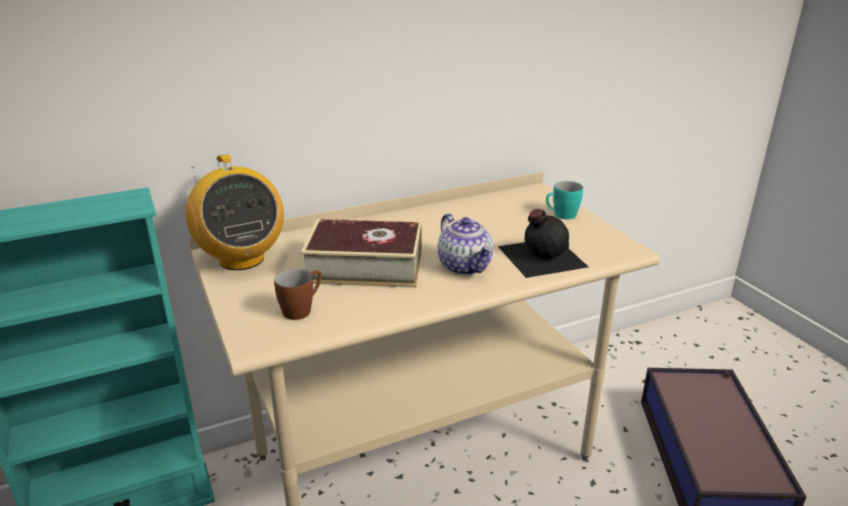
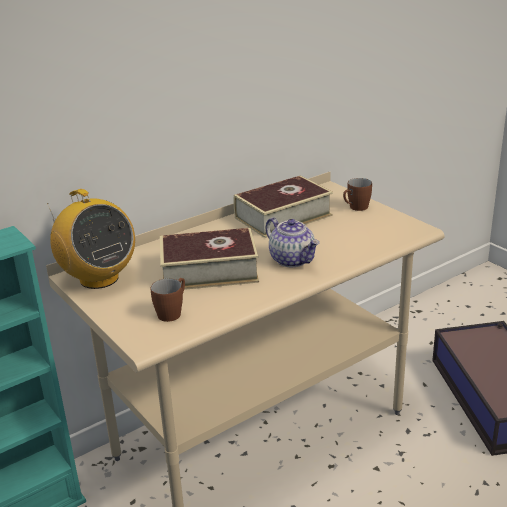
camera: 10 degrees left, 0 degrees up
(474, 215) = (283, 216): none -> book
(540, 256) = (350, 243): black bottle -> none
(561, 216) = (355, 208): turquoise mug -> brown mug

